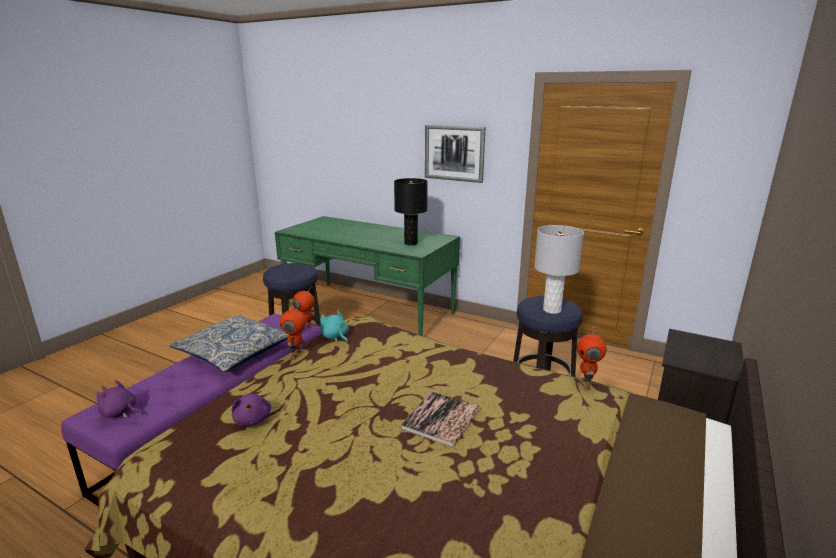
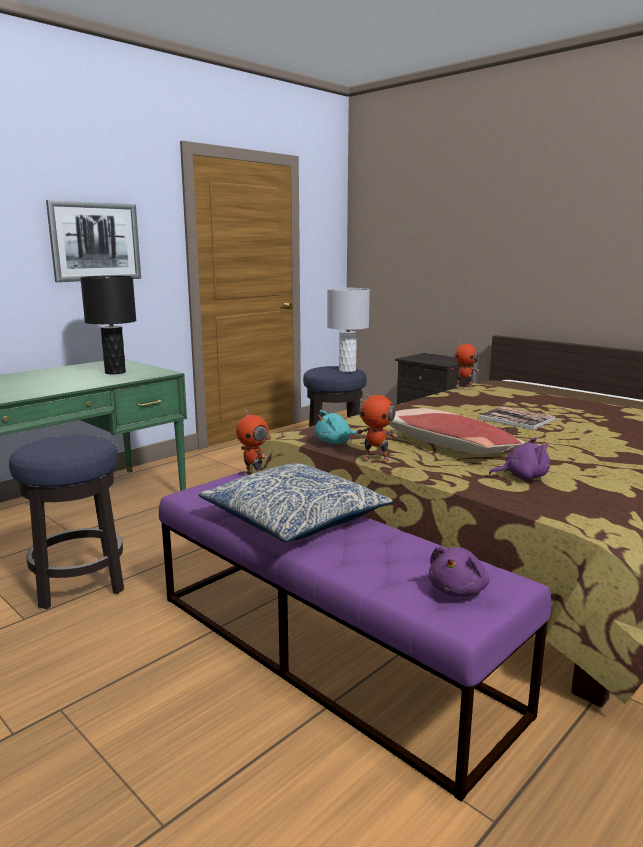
camera: 75 degrees left, 5 degrees down
(333, 381) = (446, 446): none -> pillow

